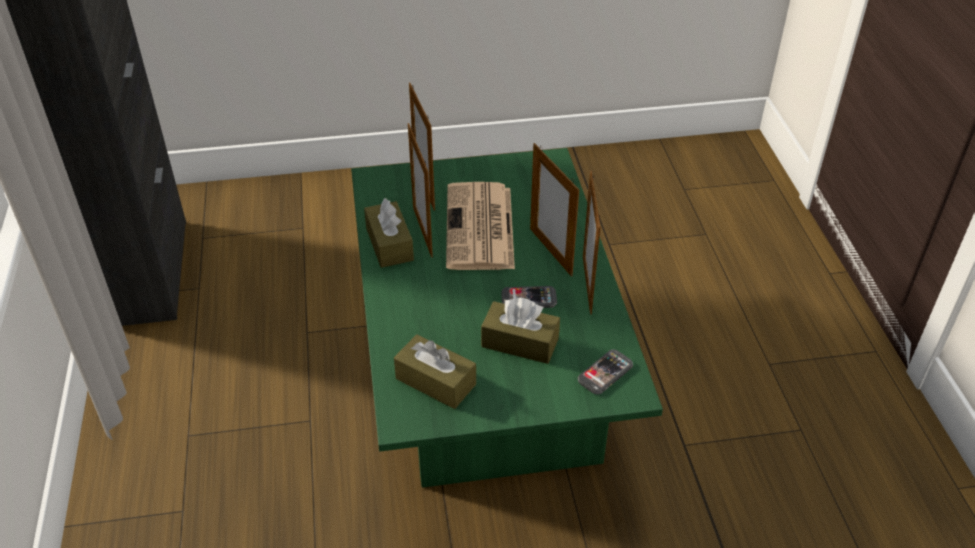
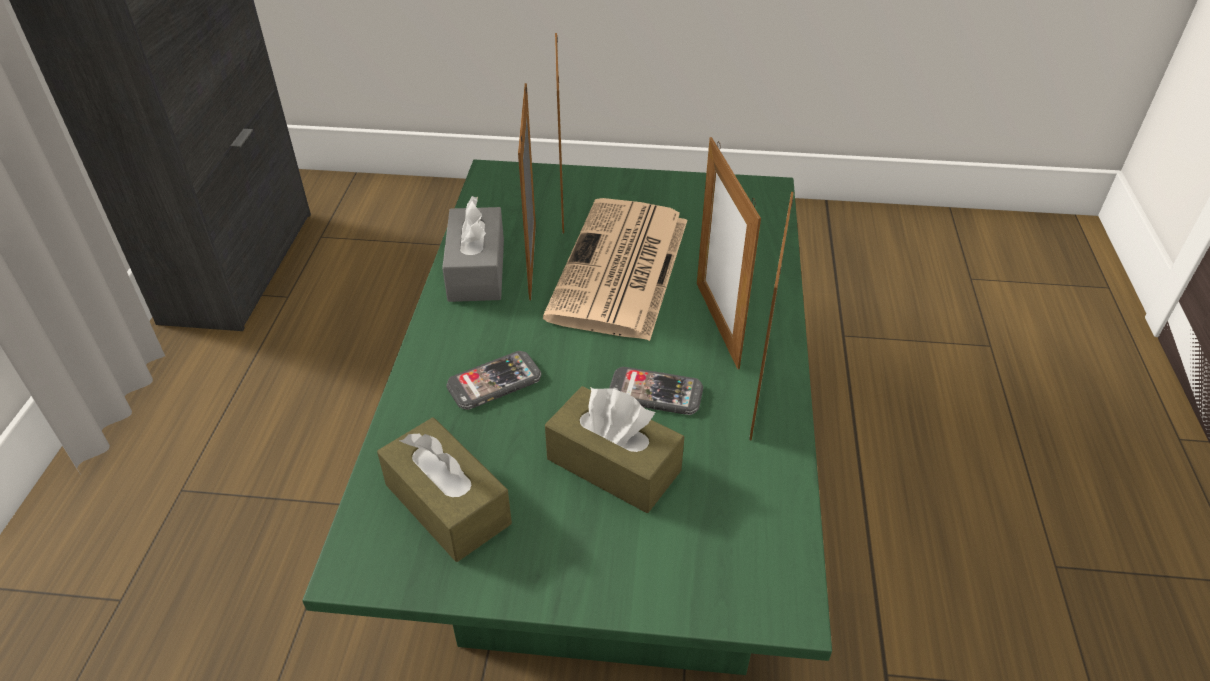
camera: 15 degrees right, 0 degrees up
(389, 244) = (476, 270): brown tissue box -> grey tissue box
(605, 373) = (743, 553): phone -> phone (494, 382)

